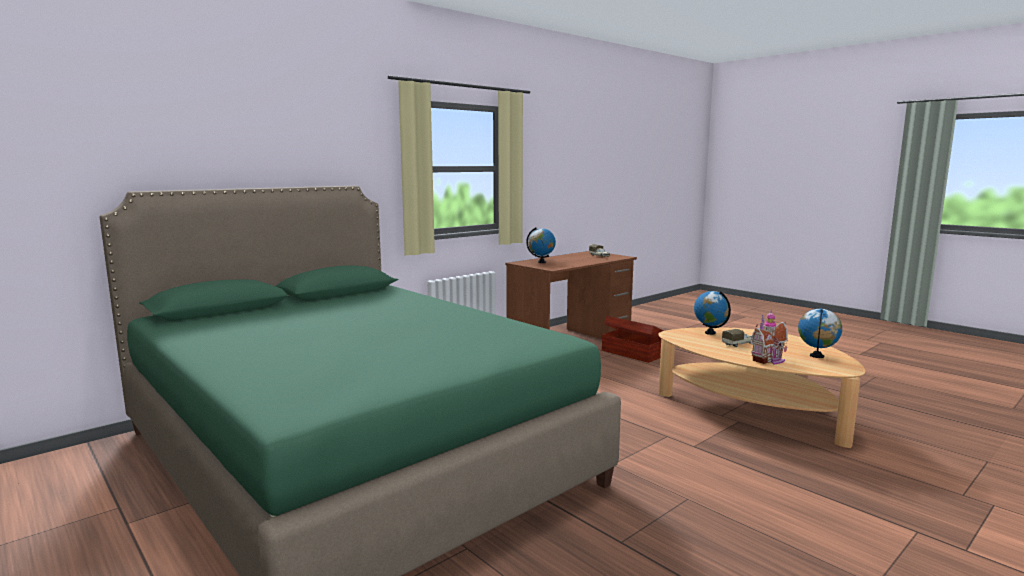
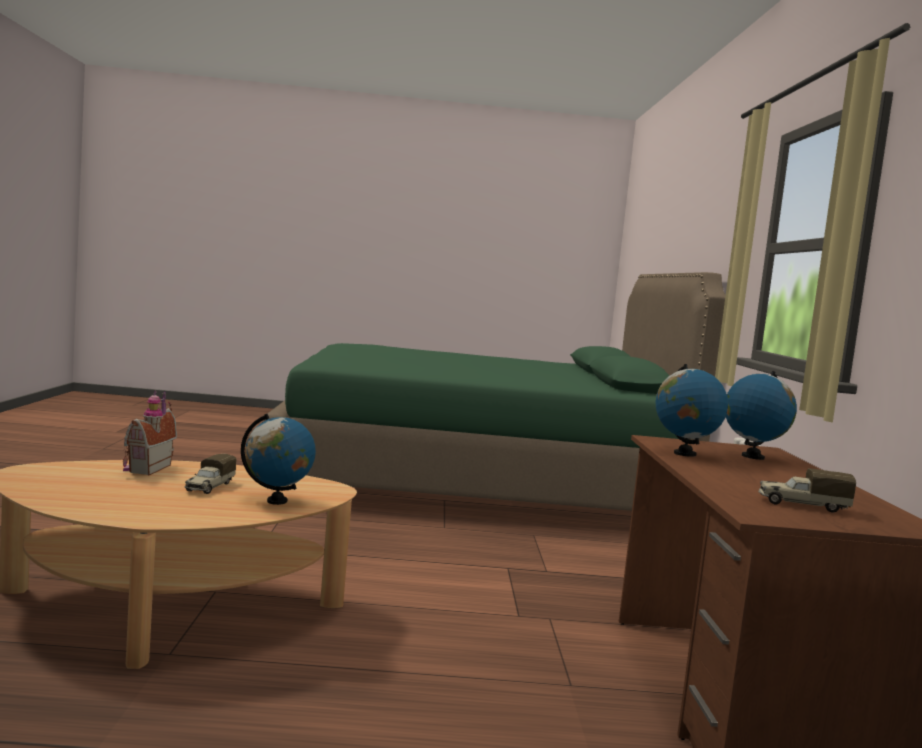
camera: 130 degrees right, 5 degrees down
(631, 353) = (545, 702): brown storage box -> none
(817, 356) = (68, 485): globe -> globe (684, 454)

